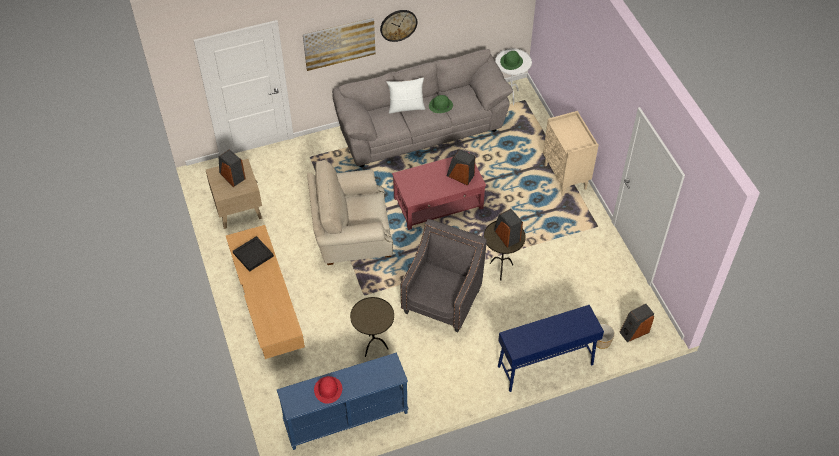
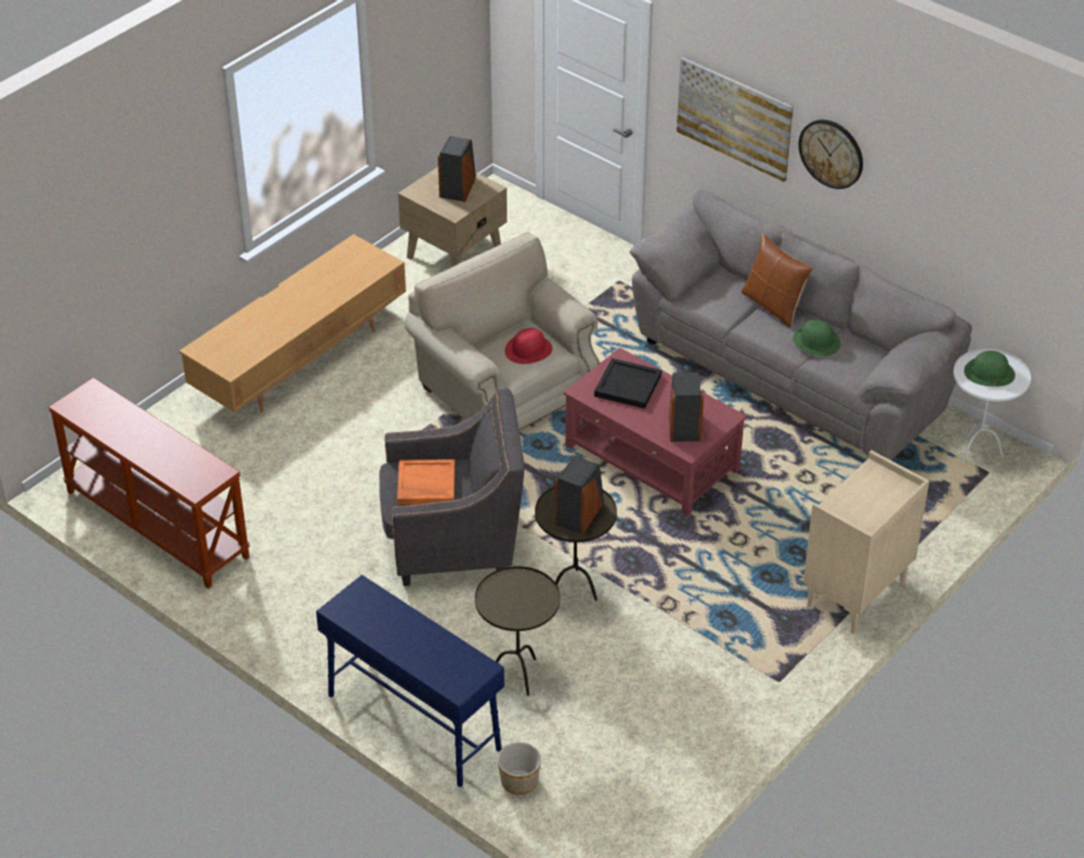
camera: 60 degrees right, 10 degrees down
(253, 254) = (339, 274): black tray -> black tray (628, 385)
(328, 389) = (124, 427): red hat -> red hat (528, 349)
(346, 418) = (155, 524): blue console table -> brown console table
(374, 347) = (306, 501): brown side table -> brown side table (518, 675)
(406, 107) = (773, 306): white pillow -> brown pillow
(436, 286) = (425, 485): none -> orange tray
(634, 331) = (575, 820): speaker -> none

